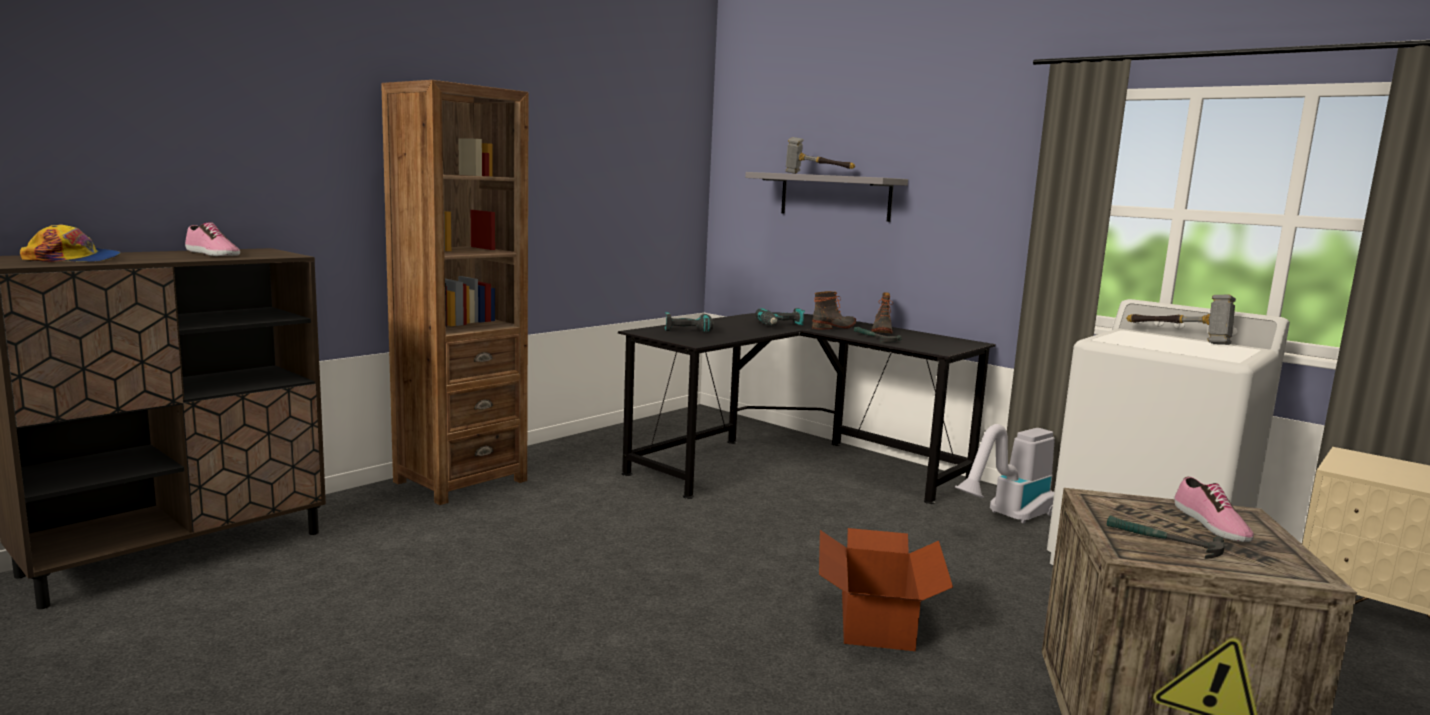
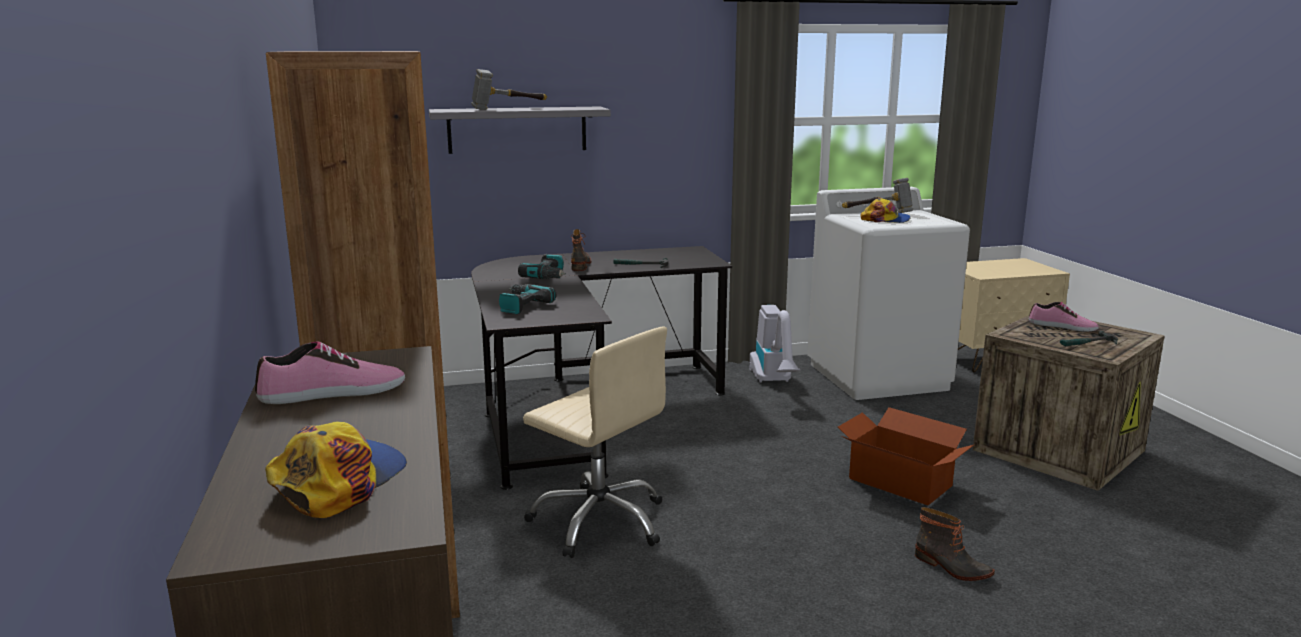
camera: 55 degrees left, 5 degrees up
(613, 512) = (599, 521): none -> beige office chair
(881, 330) = (615, 257): boot -> boot (952, 568)
(1155, 342) = (885, 219): none -> cap

